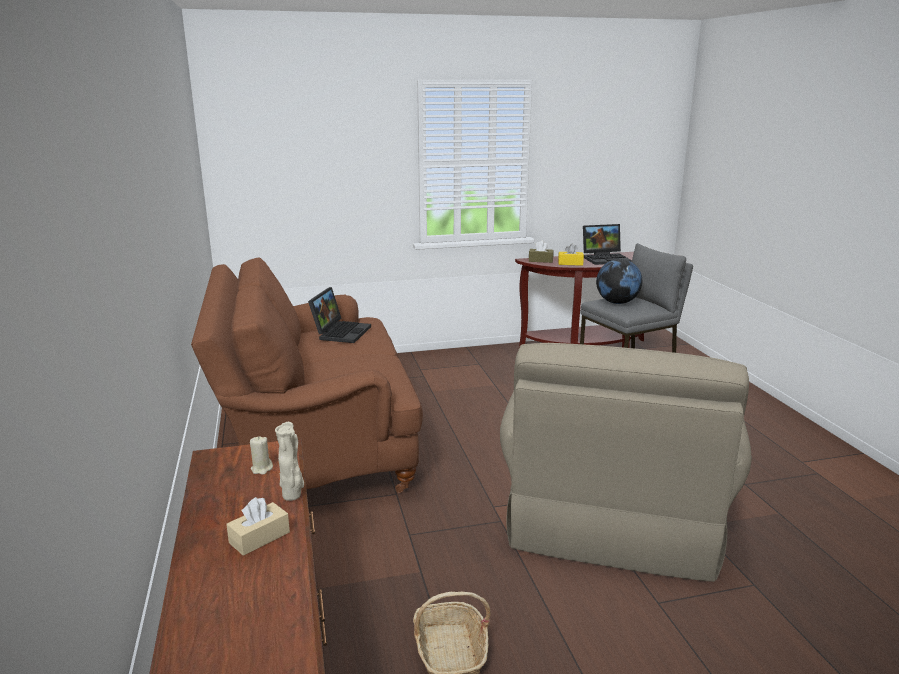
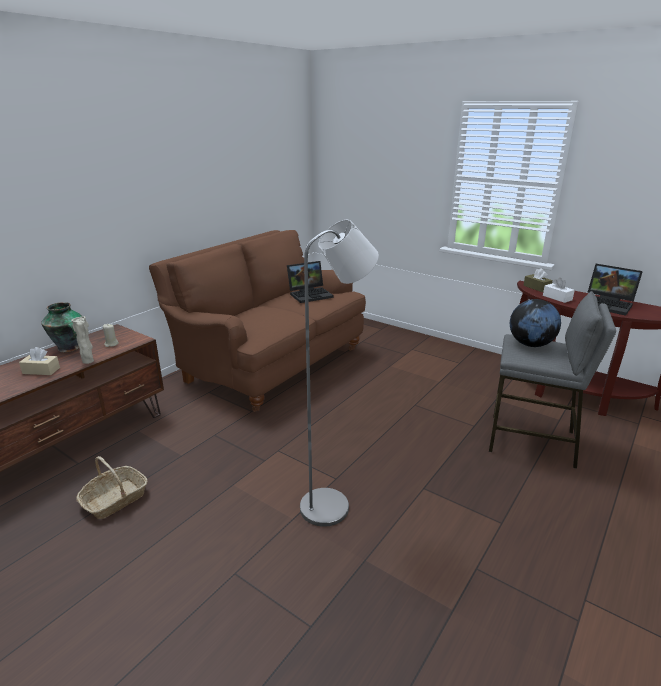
camera: 50 degrees right, 5 degrees up
(216, 501) = (69, 348): none -> vase
(570, 263) = (557, 298): yellow tissue box -> white tissue box
(613, 511) = (333, 504): beige armchair -> grey floor lamp

